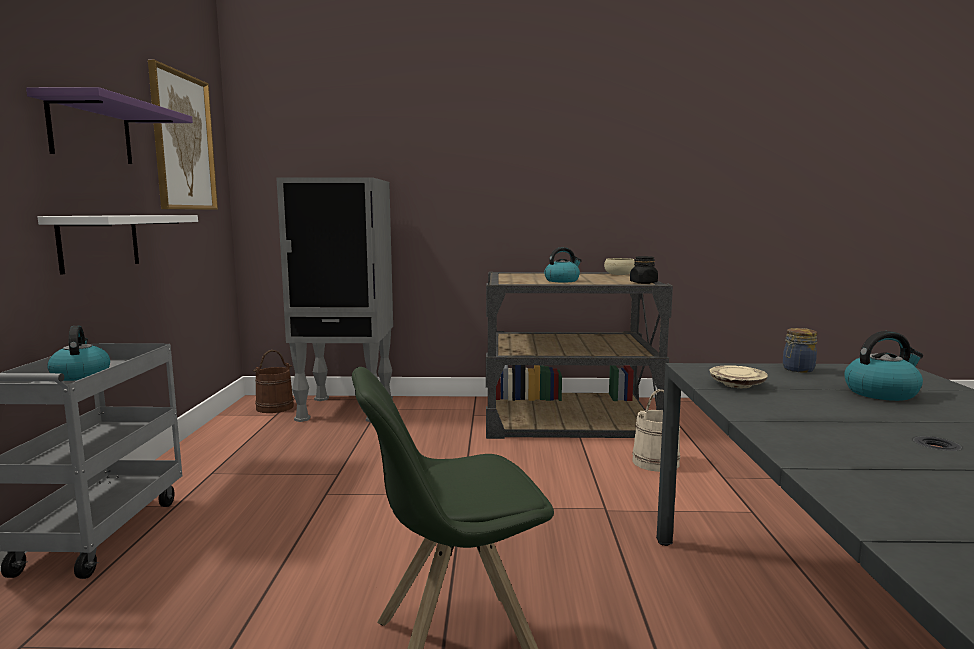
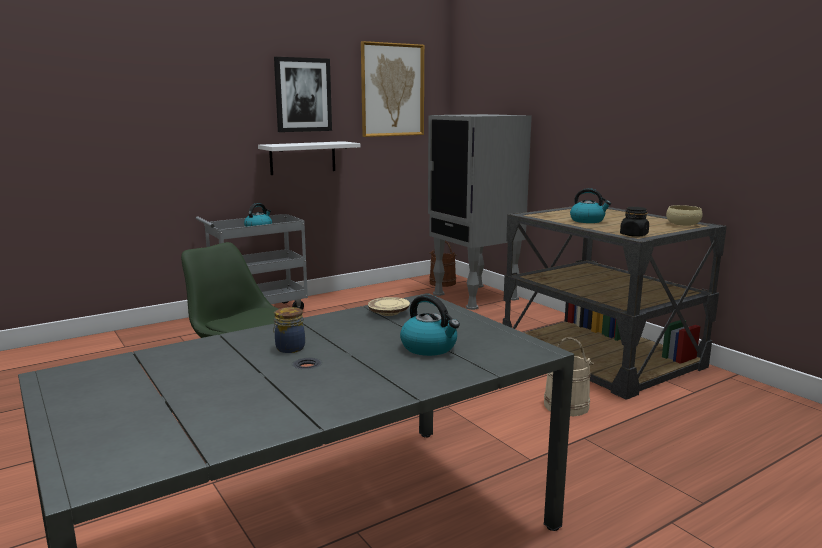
camera: 55 degrees right, 5 degrees up
(91, 131) = (303, 95): purple shelf -> picture
(797, 369) = (470, 323): jar -> jar (289, 348)

